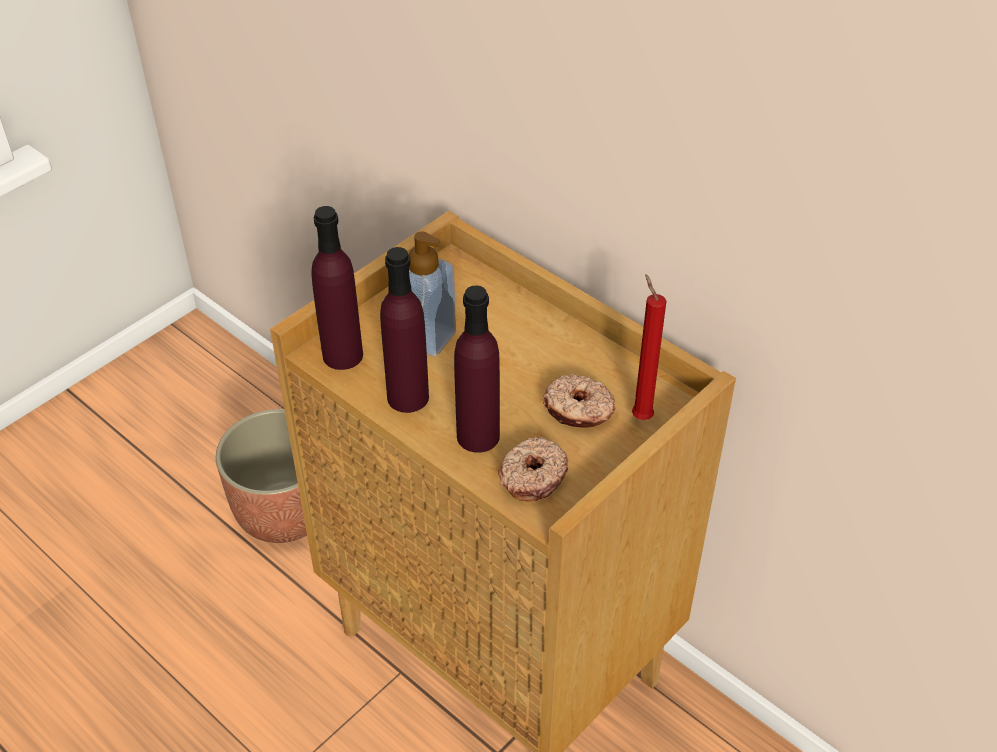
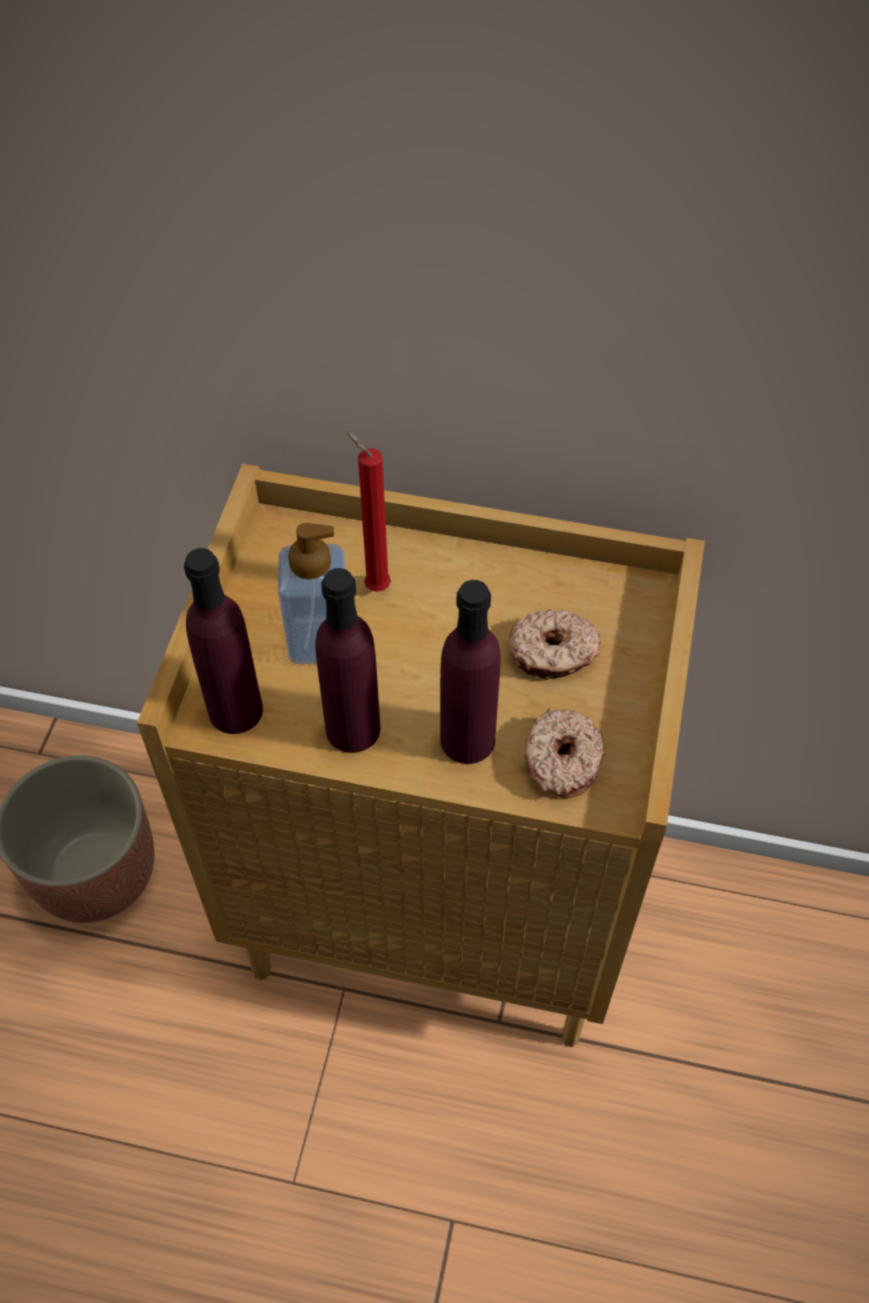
camera: 30 degrees left, 10 degrees up
(640, 415) = (621, 629): red candle -> red candle (374, 586)

